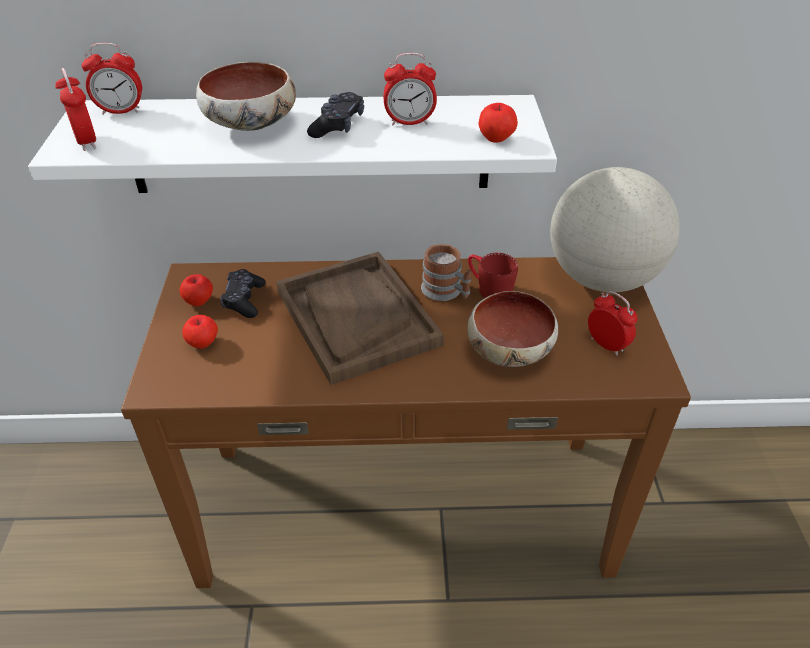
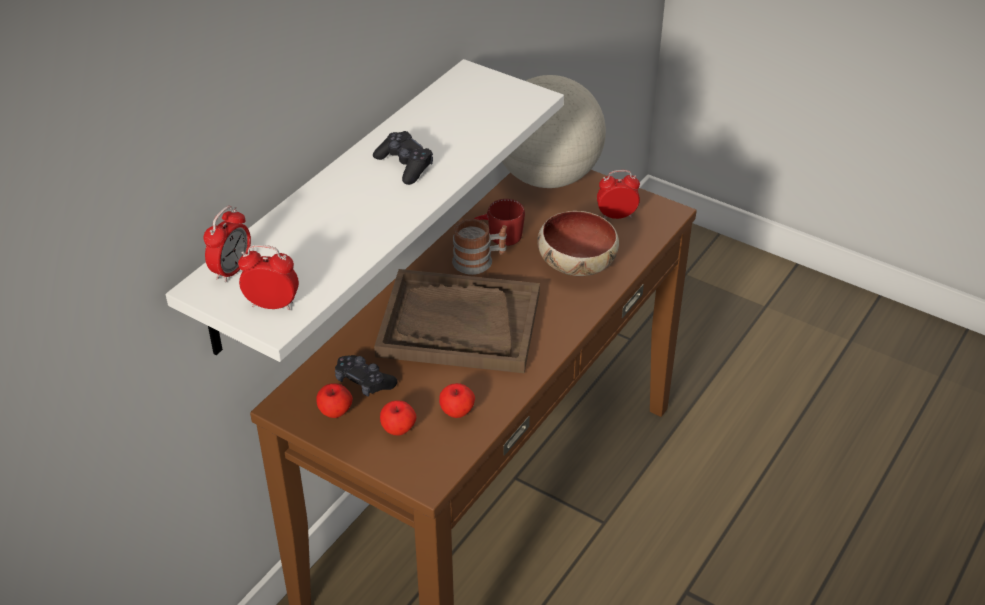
camera: 55 degrees left, 0 degrees up
(252, 125) = (351, 207): bowl -> none
(409, 122) = (440, 130): alarm clock -> none
(496, 139) = (511, 105): apple -> apple (457, 412)

